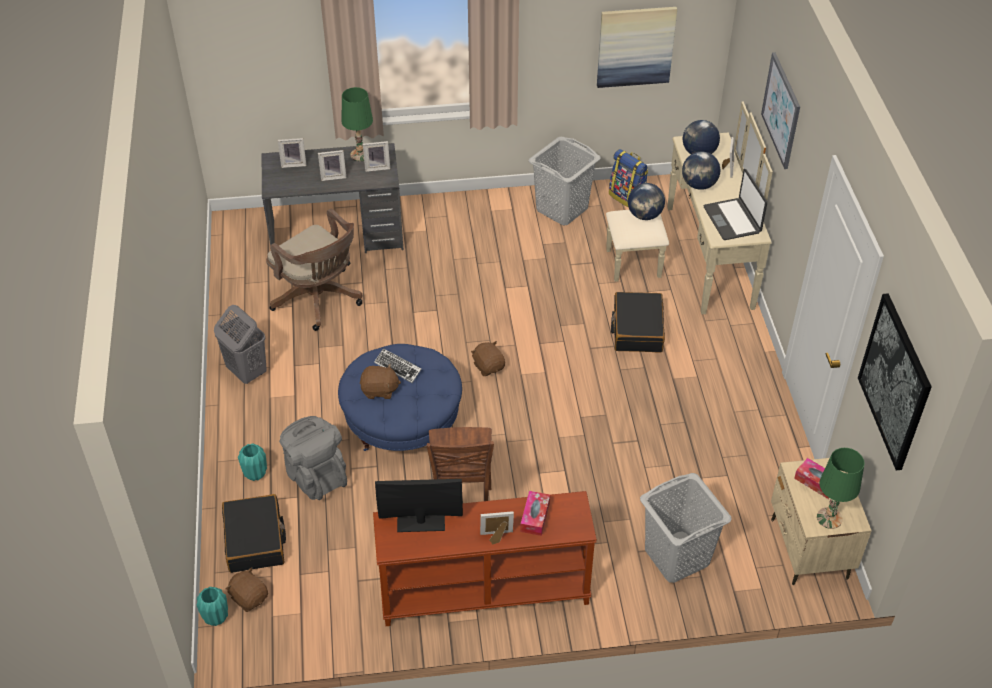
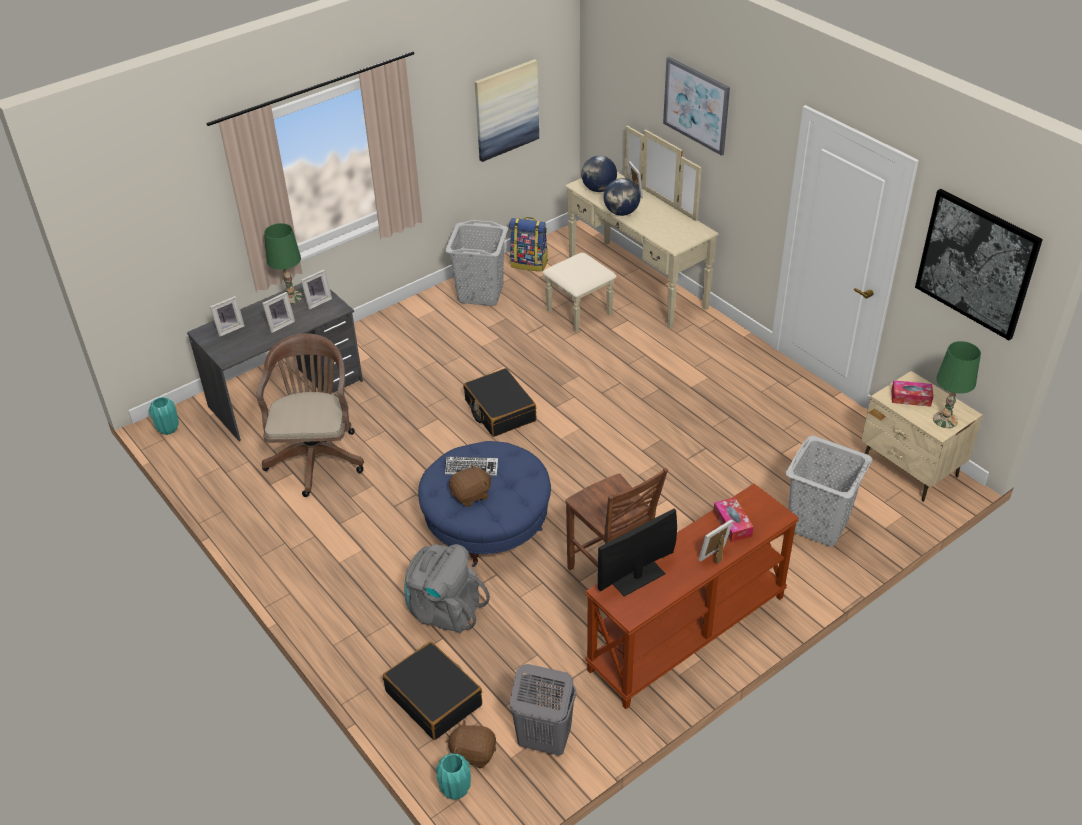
camera: 30 degrees left, 5 degrees down
(246, 372) = (295, 550): grey laundry basket -> grey laundry basket (543, 740)
(256, 474) = (383, 638): turquoise vase -> turquoise vase (168, 429)
(319, 300) = (316, 456): brown office chair -> brown office chair turned 105 degrees counterclockwise
(488, 366) = (526, 445): brown plush toy -> none
(637, 329) = (628, 362): black suitcase -> black suitcase (499, 411)
(645, 215) = (580, 260): globe -> none
(732, 220) = (673, 228): laptop -> none

